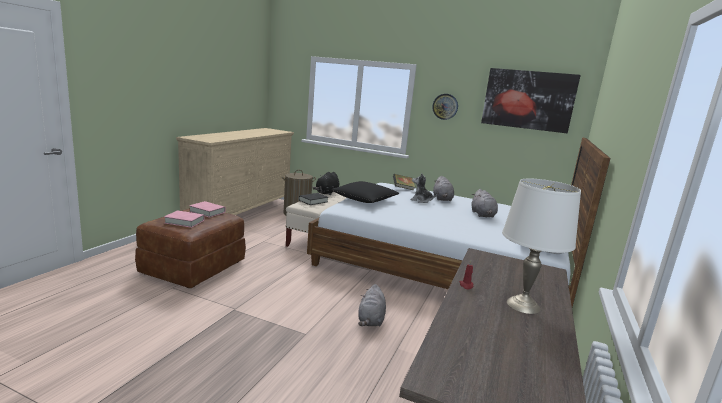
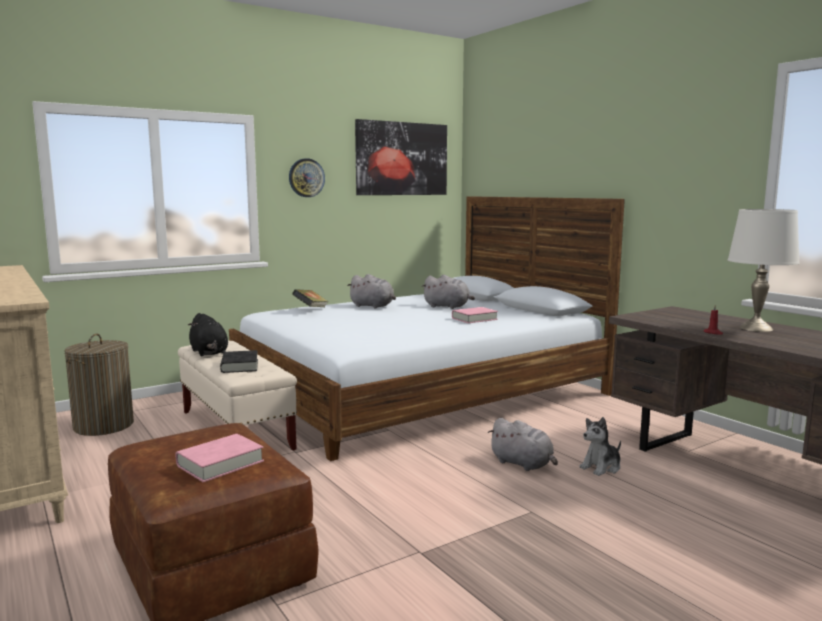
camera: 55 degrees left, 5 degrees down
(207, 212) = (186, 439): pink book -> pink book (474, 319)
(365, 200) = (329, 332): black pillow -> none
(421, 200) = (368, 313): plush toy -> plush toy (601, 467)

